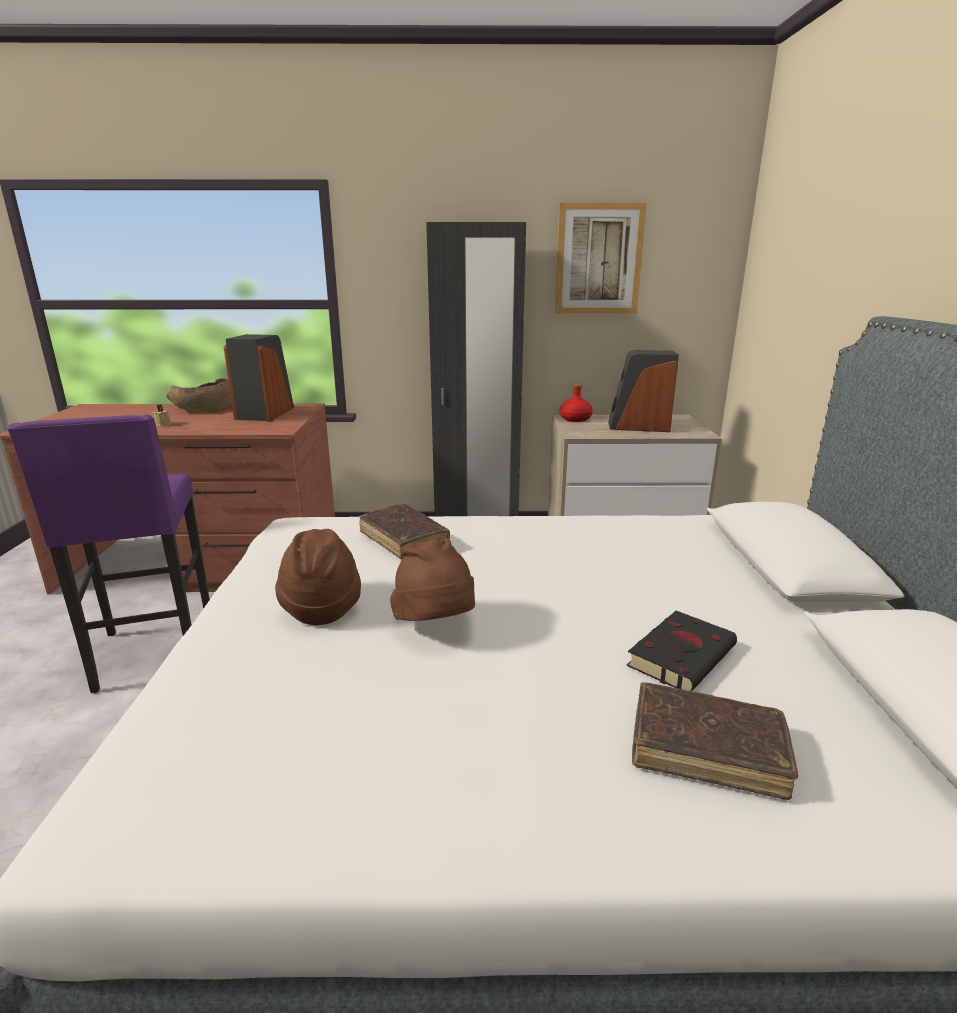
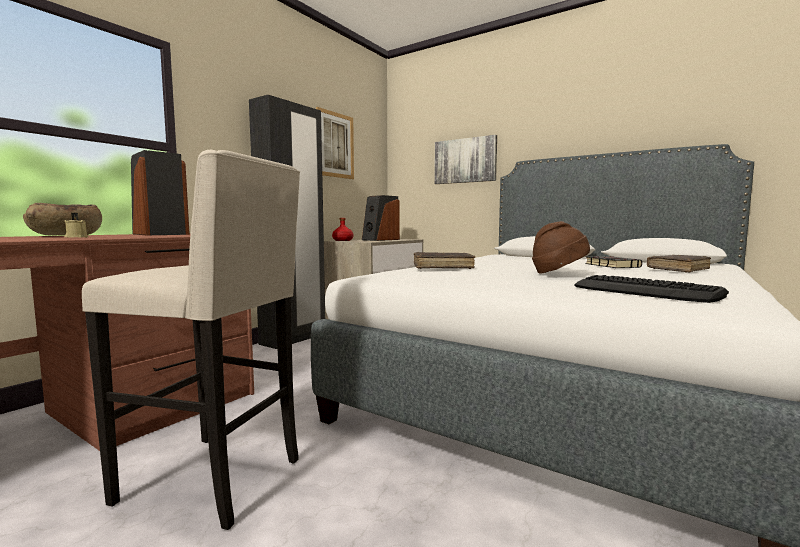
camera: 55 degrees left, 15 degrees down
(154, 655) = (216, 480): purple stool -> beige stool
(267, 725) = (645, 291): none -> keyboard
(321, 608) = (513, 280): brown hat -> none
(827, 290) = (465, 161): none -> picture

